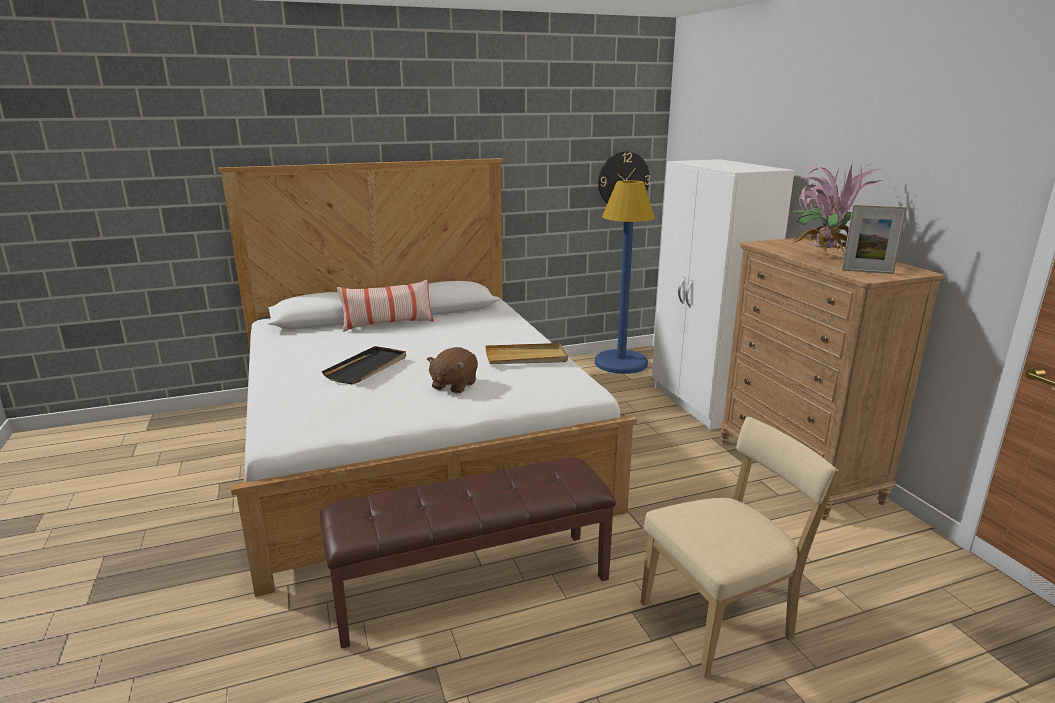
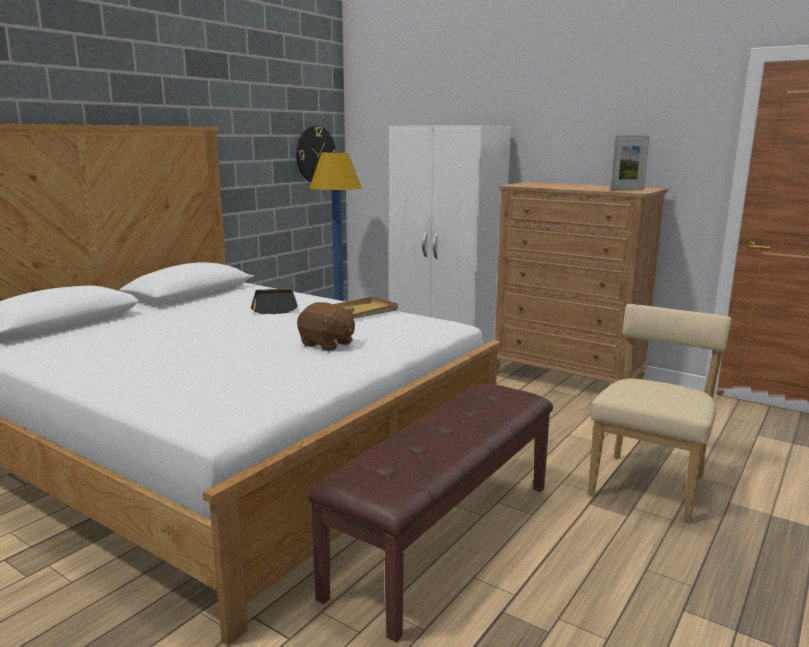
camera: 35 degrees left, 5 degrees down
(367, 368) = (210, 348): black tray -> black tray (274, 304)
(388, 324) = (151, 315): pillow -> none
(453, 385) = (327, 344): brown plush toy -> brown plush toy turned 45 degrees counterclockwise
(824, 257) = (578, 187): potted plant -> none

